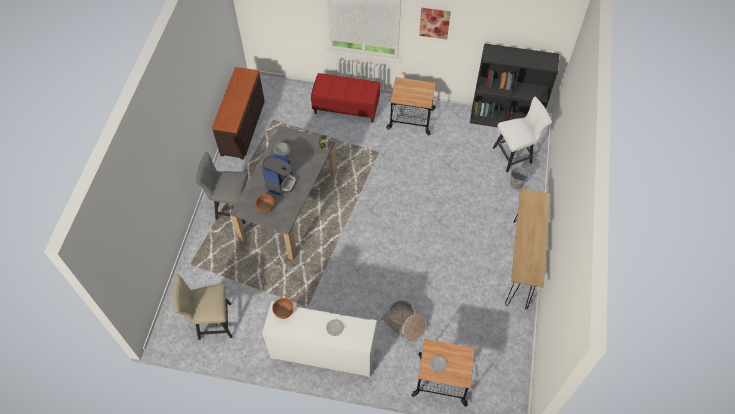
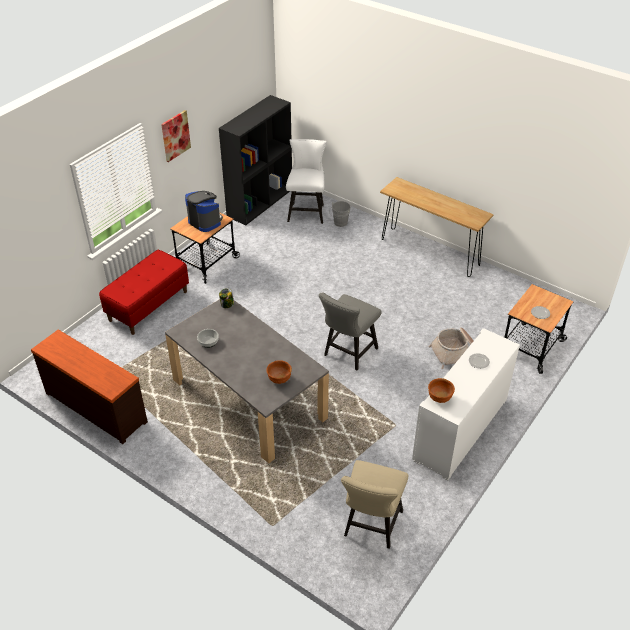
camera: 65 degrees left, 15 degrees down
(230, 208) = (212, 457): grey chair -> grey chair (348, 353)
(280, 182) = (251, 356): coffee machine -> coffee machine (205, 221)

